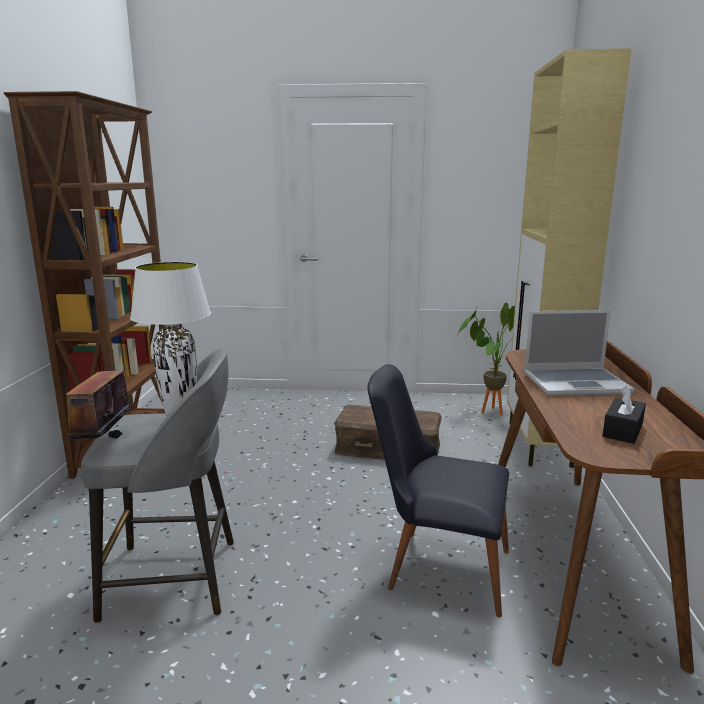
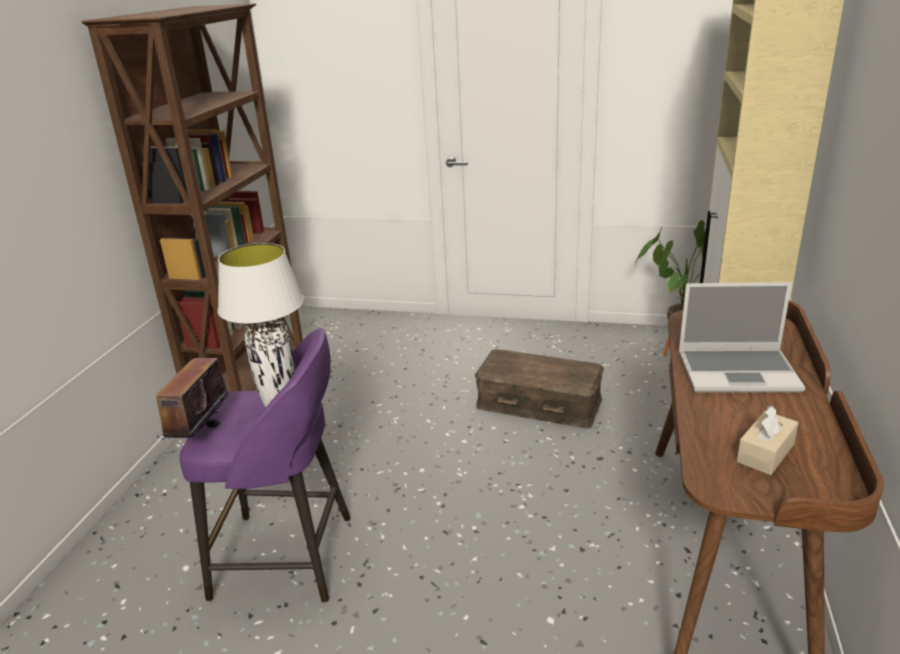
camera: 10 degrees right, 10 degrees up
(176, 578) = (288, 557): grey stool -> purple stool
(436, 566) = (564, 562): black chair -> none
(622, 430) = (765, 453): black tissue box -> beige tissue box

